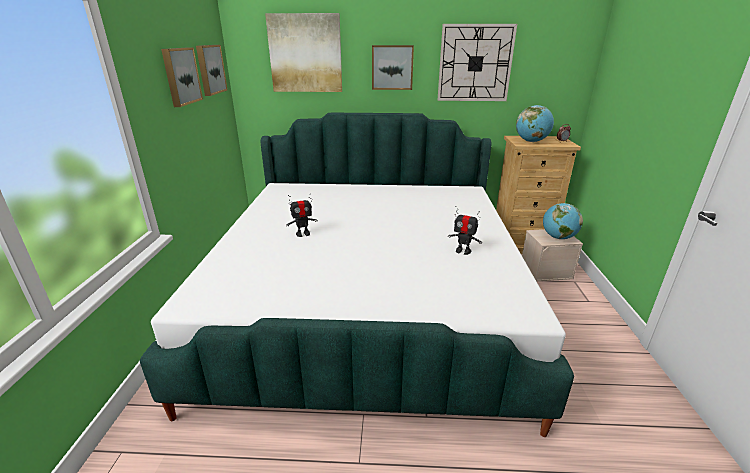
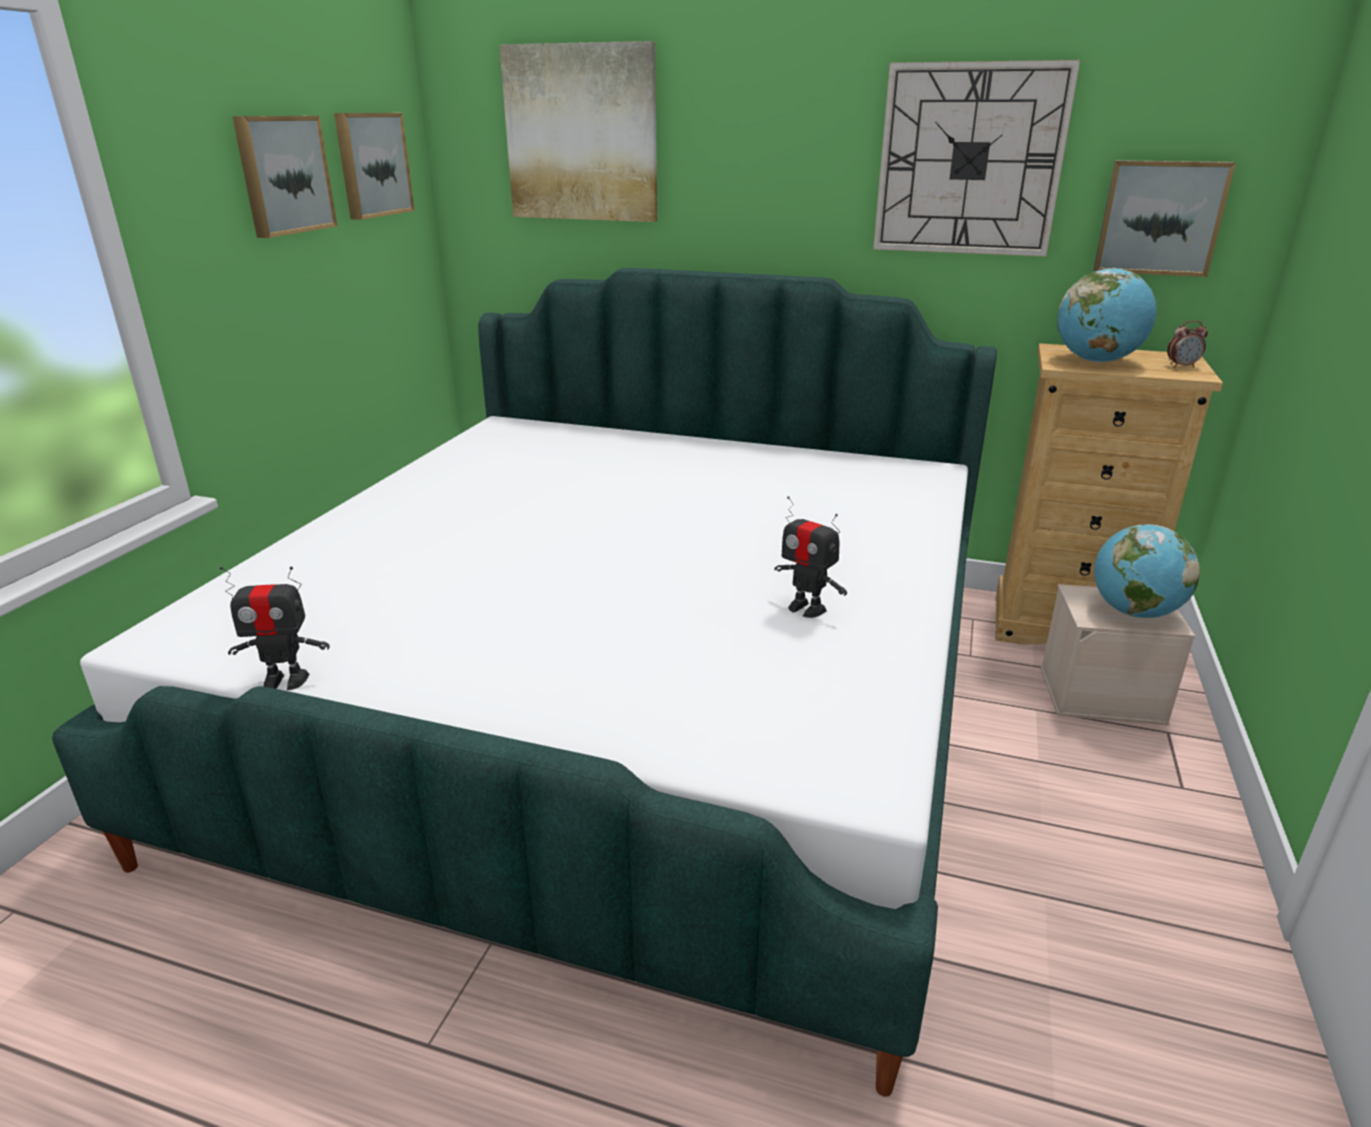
camera: 15 degrees right, 0 degrees up
(303, 234) = (480, 527): toy robot -> toy robot (285, 680)
(392, 67) = (770, 168): picture -> picture (1160, 218)

